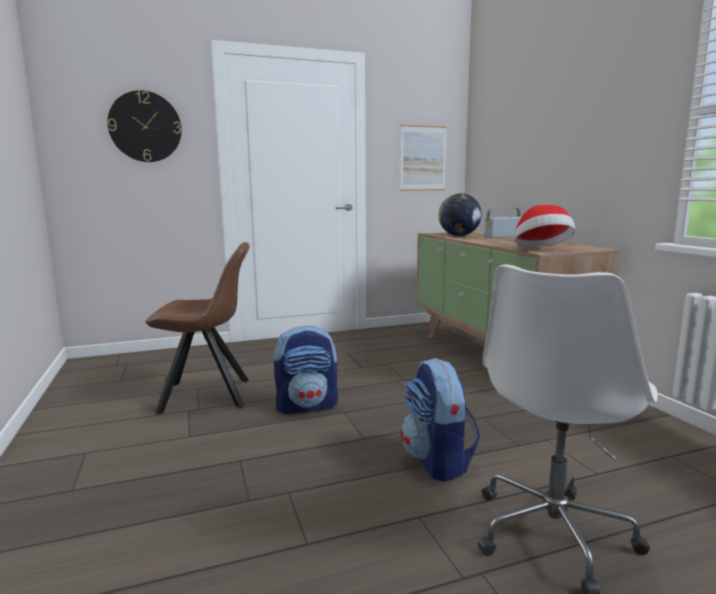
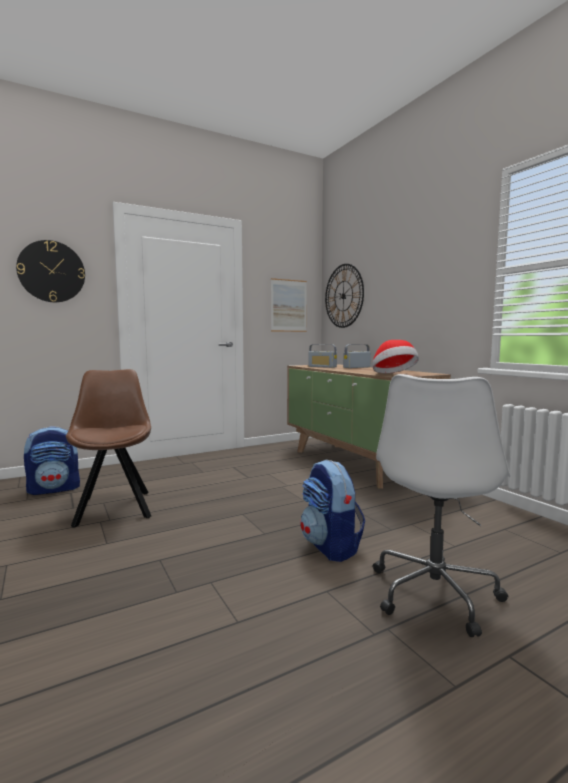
camera: 10 degrees left, 5 degrees down
(206, 395) = (114, 508): brown chair -> brown chair turned 90 degrees counterclockwise
(307, 406) = (209, 511): backpack -> backpack (55, 489)
(459, 235) = (322, 367): globe -> radio
(492, 145) = (343, 296): none -> wall clock

